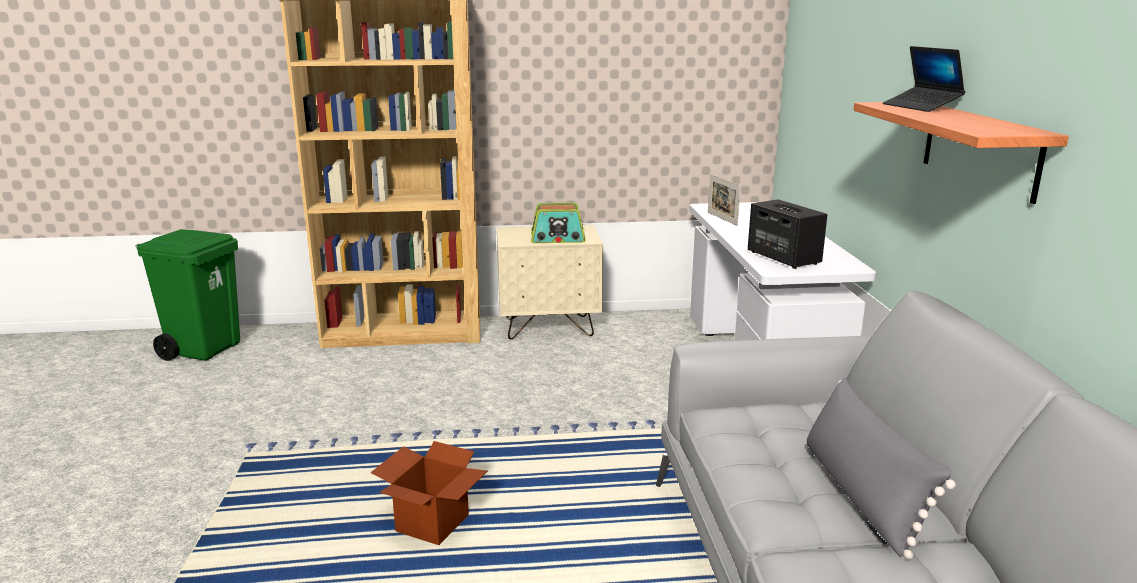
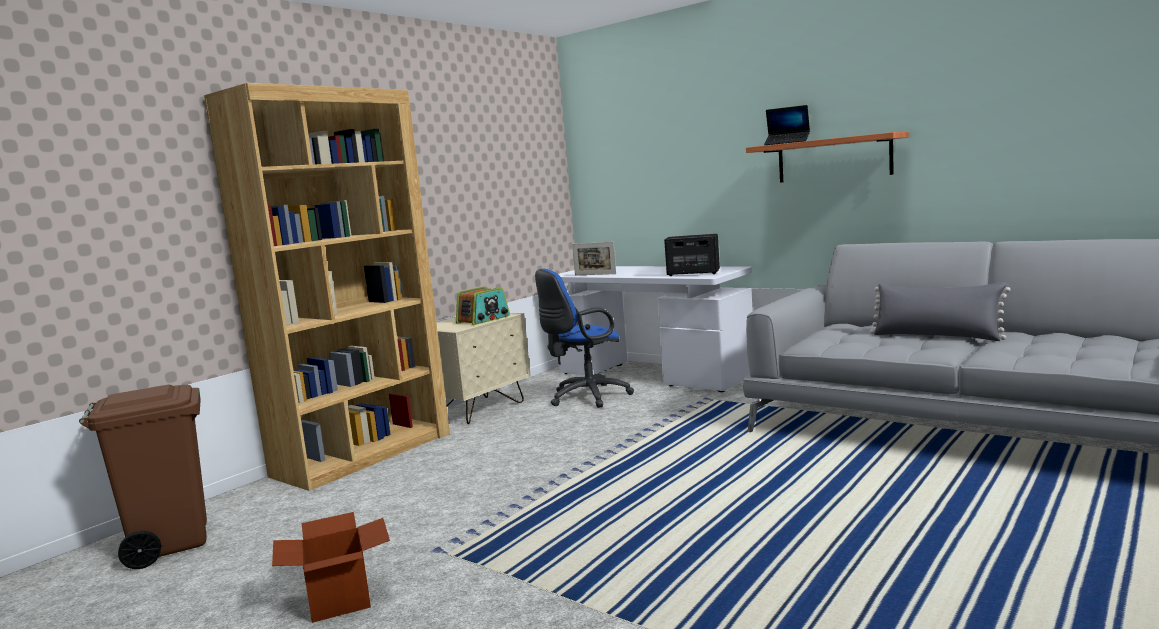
camera: 45 degrees left, 10 degrees down
(204, 349) = (169, 543): green trash can -> brown trash can
(432, 523) = (689, 502): cardboard box -> cardboard box (339, 600)
(642, 358) = (585, 397): none -> blue office chair

